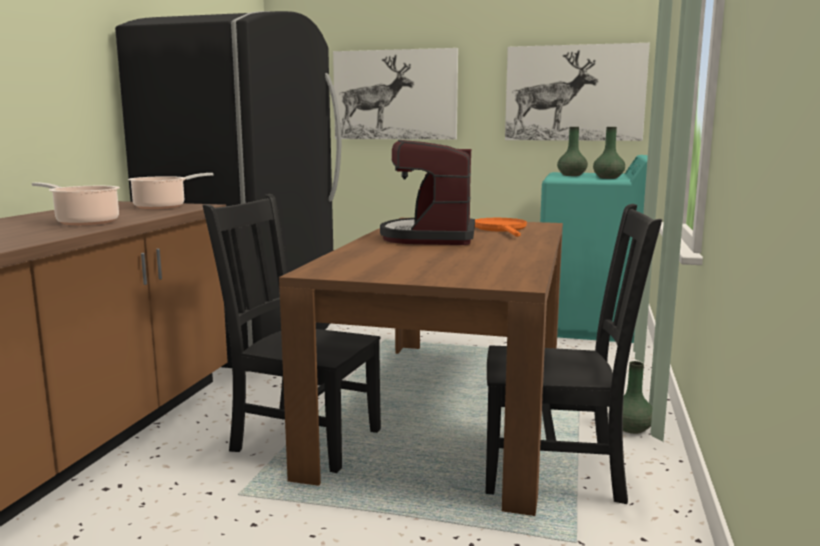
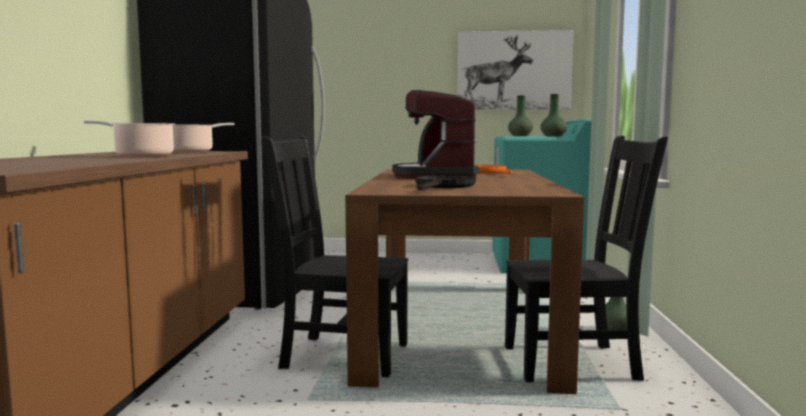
camera: 10 degrees left, 5 degrees down
(395, 95) = (359, 71): picture -> none
(409, 262) = (443, 186): none -> black frying pan

